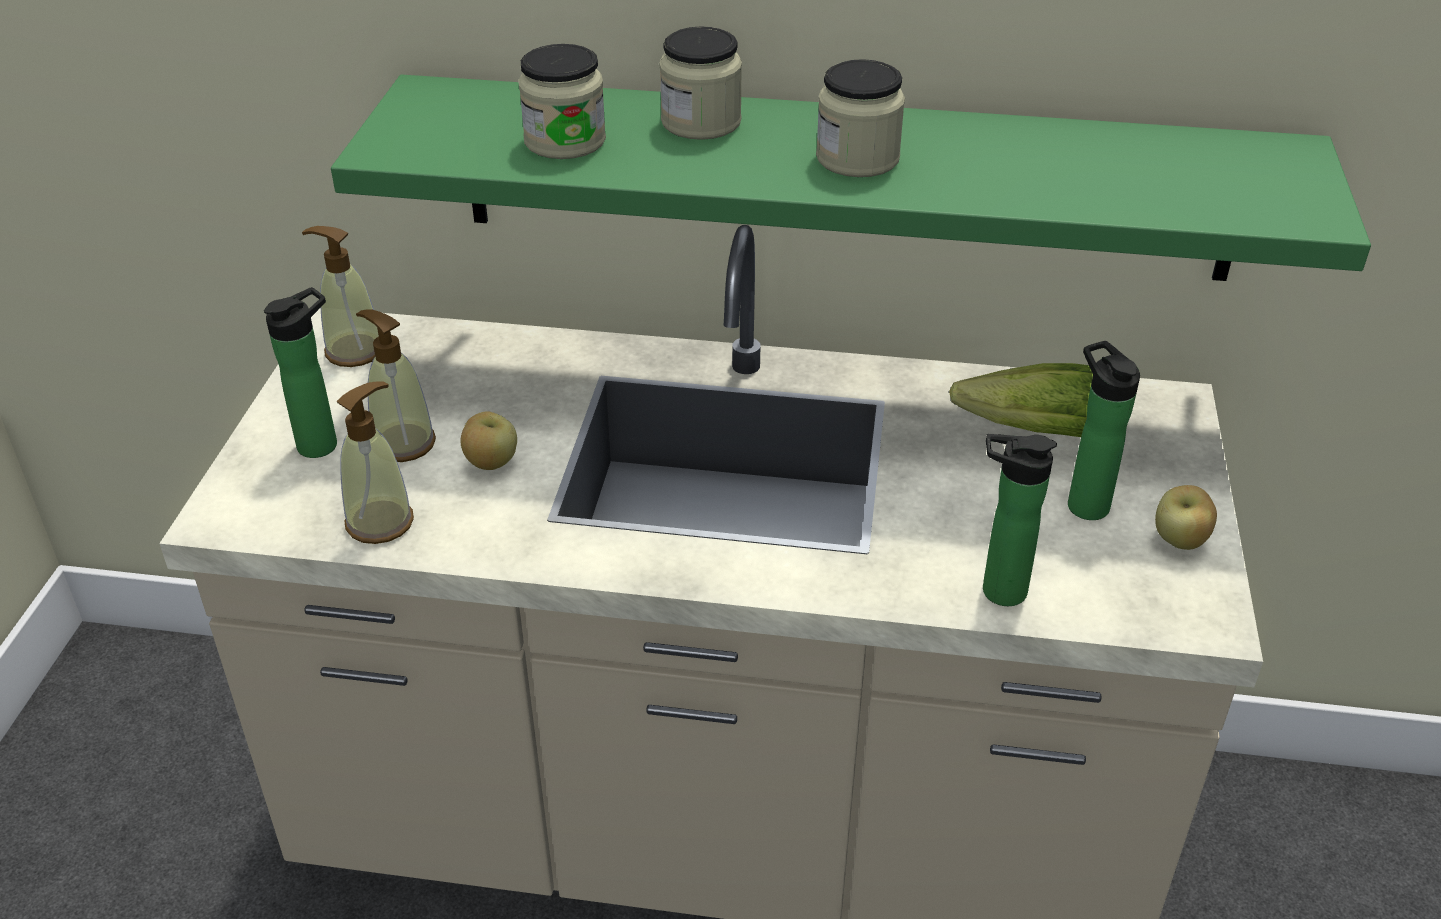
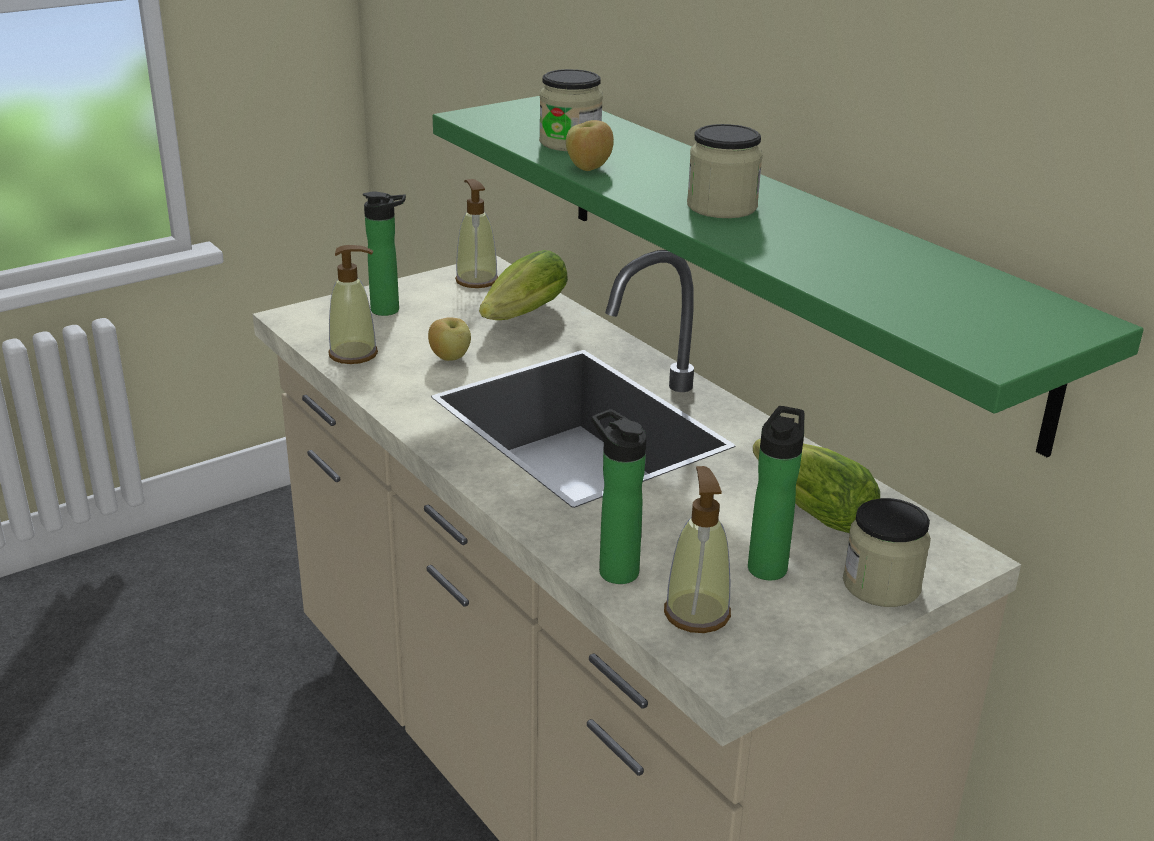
camera: 45 degrees right, 10 degrees down
(403, 443) = (425, 329): soap dispenser -> soap dispenser (696, 613)
(477, 372) = (520, 317): none -> lettuce
(701, 122) = (668, 161): jar -> jar (881, 585)
(1180, 541) = (798, 624): apple -> apple (588, 168)

